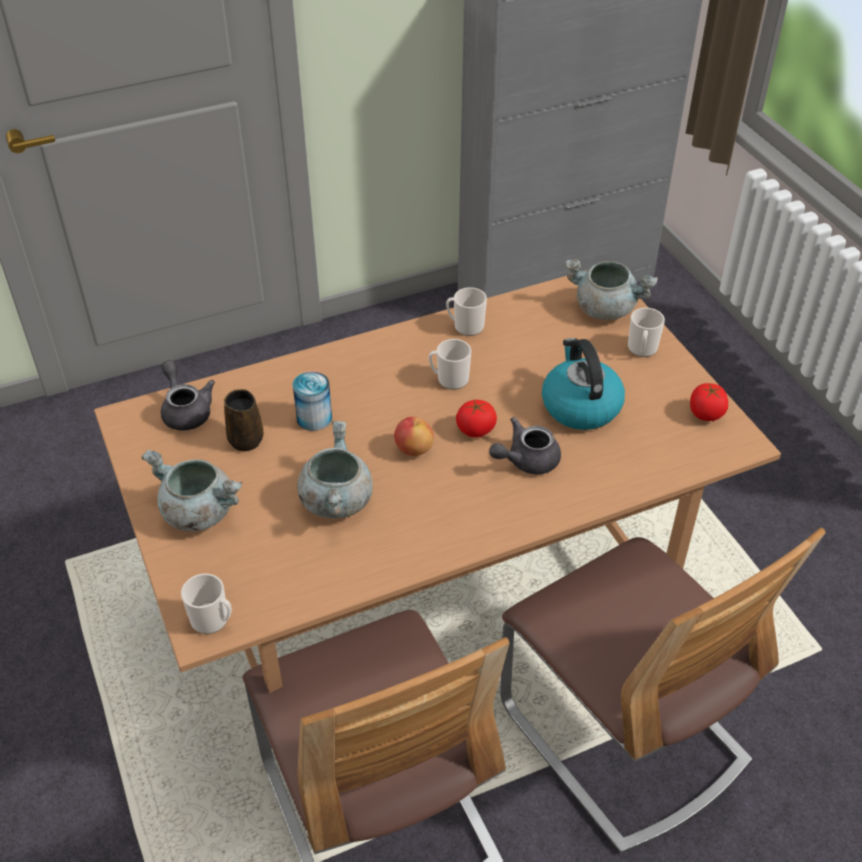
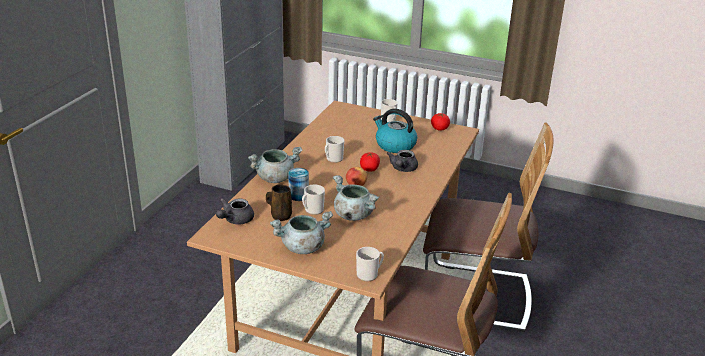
camera: 45 degrees left, 15 degrees down
(185, 410) = (235, 220): grey teapot -> grey teapot turned 75 degrees counterclockwise
(465, 326) = (311, 141): mug -> mug (312, 210)
(605, 308) = (356, 114): grey cooking pot -> grey cooking pot (275, 178)

